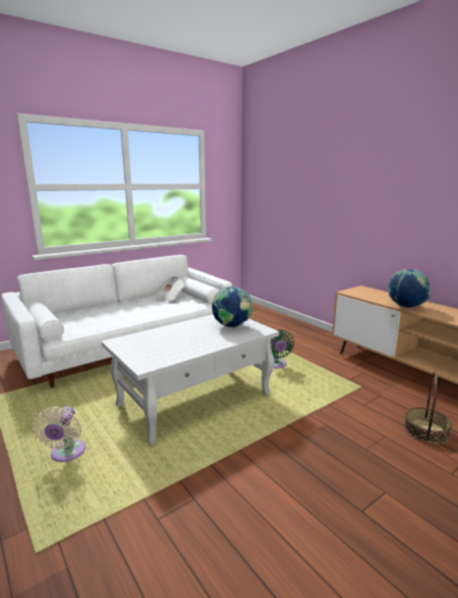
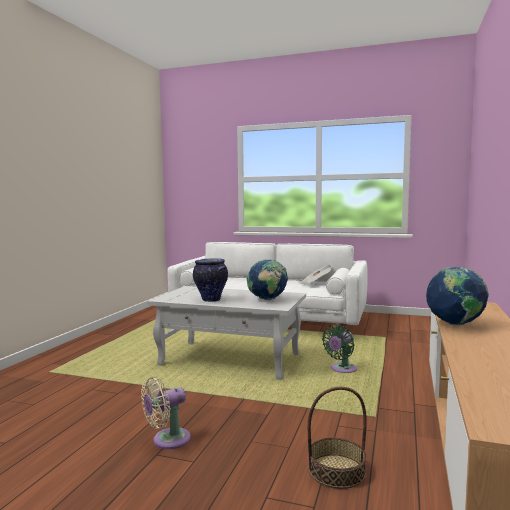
camera: 55 degrees right, 10 degrees down
(66, 454) = (126, 350): beige fan -> beige fan (167, 440)
(191, 346) = (210, 300): none -> vase

